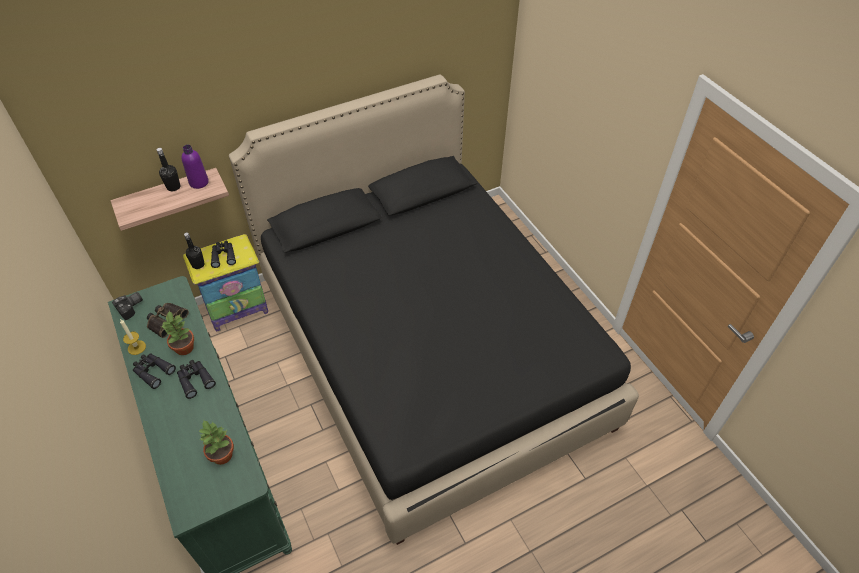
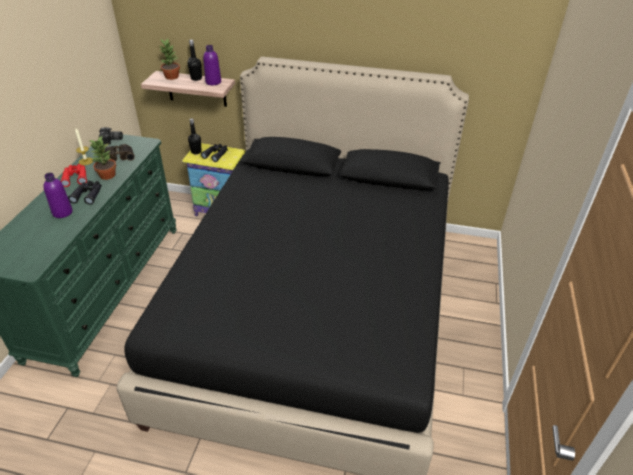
camera: 40 degrees right, 10 degrees down
(153, 371) = (75, 178): black binoculars -> red binoculars
(195, 413) = (62, 212): none -> purple bottle
(221, 455) = (42, 243): potted plant -> potted plant (171, 76)

